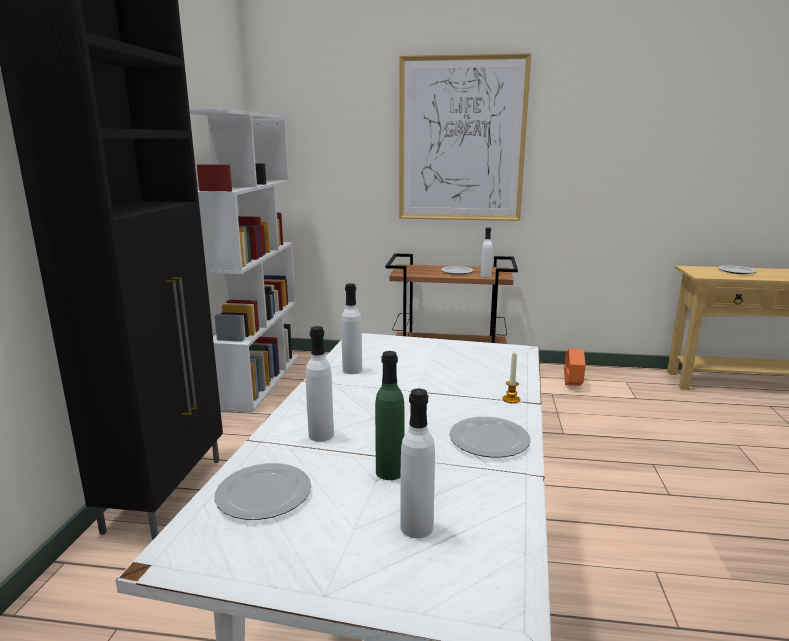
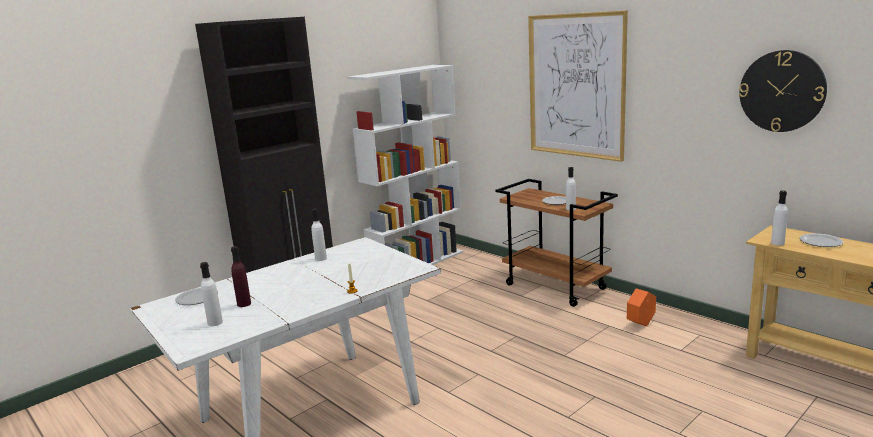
camera: 40 degrees right, 0 degrees up
(321, 435) = (251, 284): white bottle -> white bottle (777, 243)
(390, 472) = (244, 304): green bottle -> purple bottle
(490, 440) = (302, 304): plate -> none
(690, 137) = (782, 91): none -> wall clock

